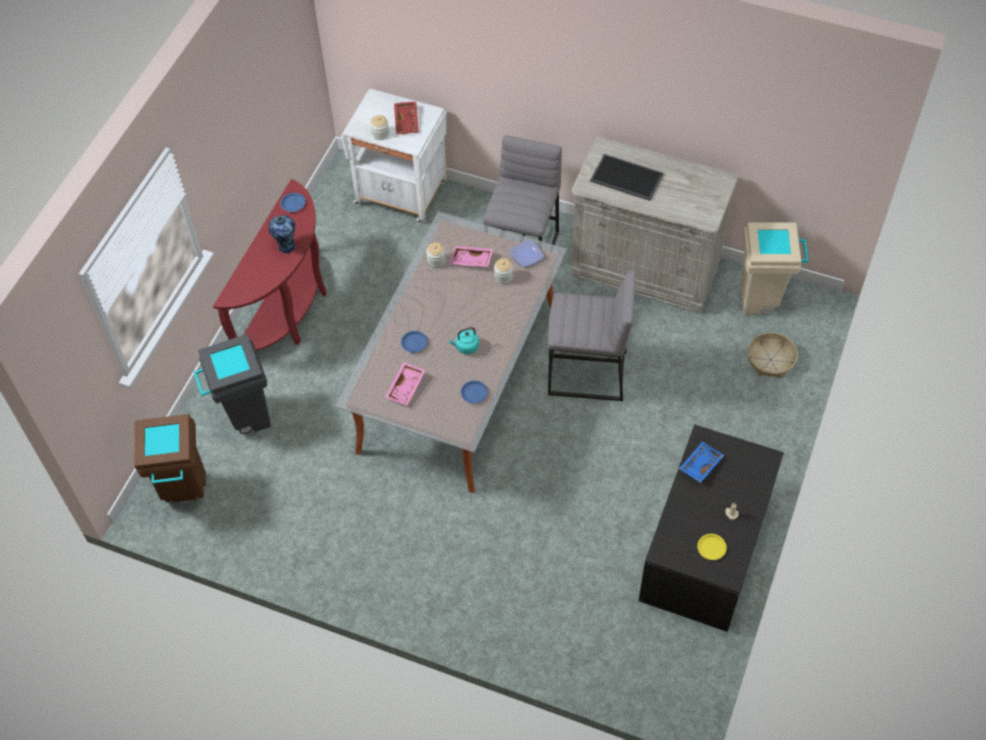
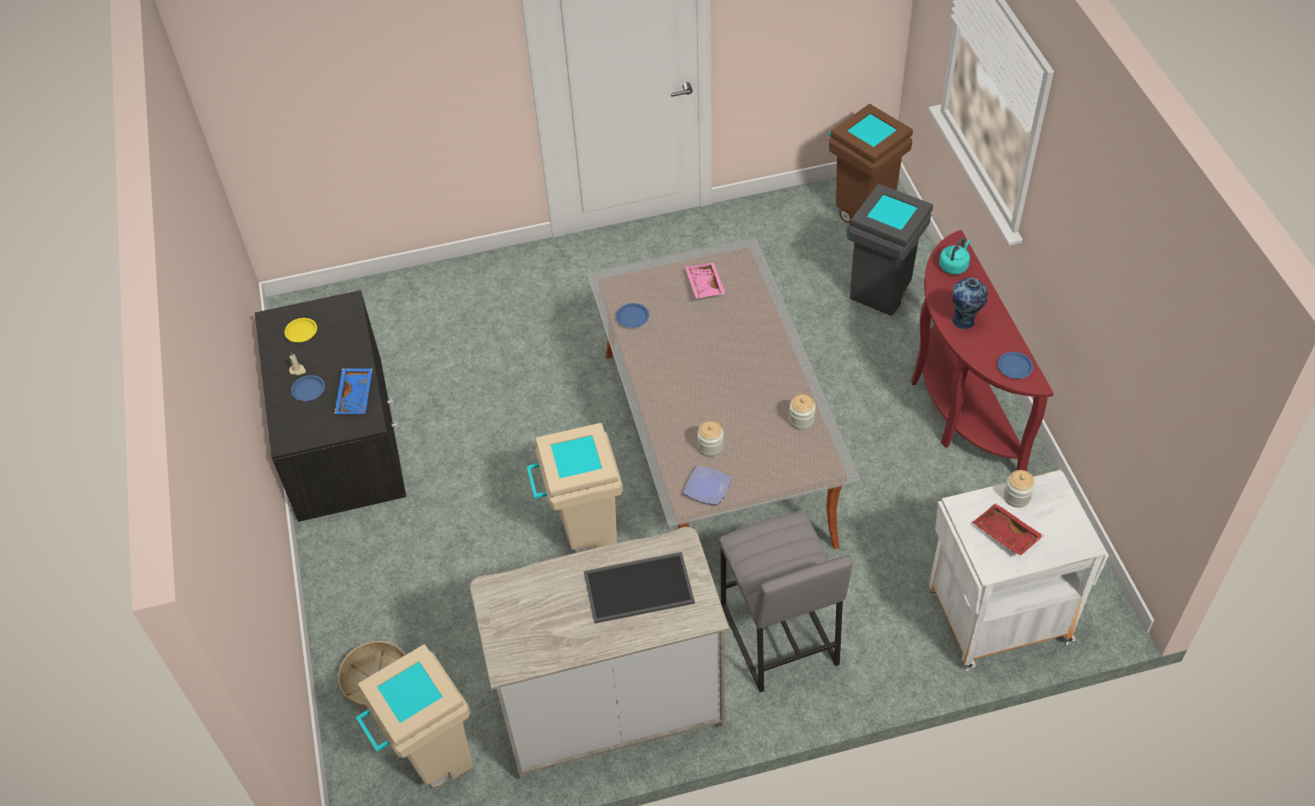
camera: 145 degrees right, 5 degrees down
(414, 343) = (738, 327): blue plate -> blue plate (309, 390)
(466, 347) = (681, 353): turquoise kettle -> turquoise kettle (954, 265)
(471, 261) = (763, 443): pink tray -> none
(587, 373) = (583, 534): grey stool -> beige trash can

